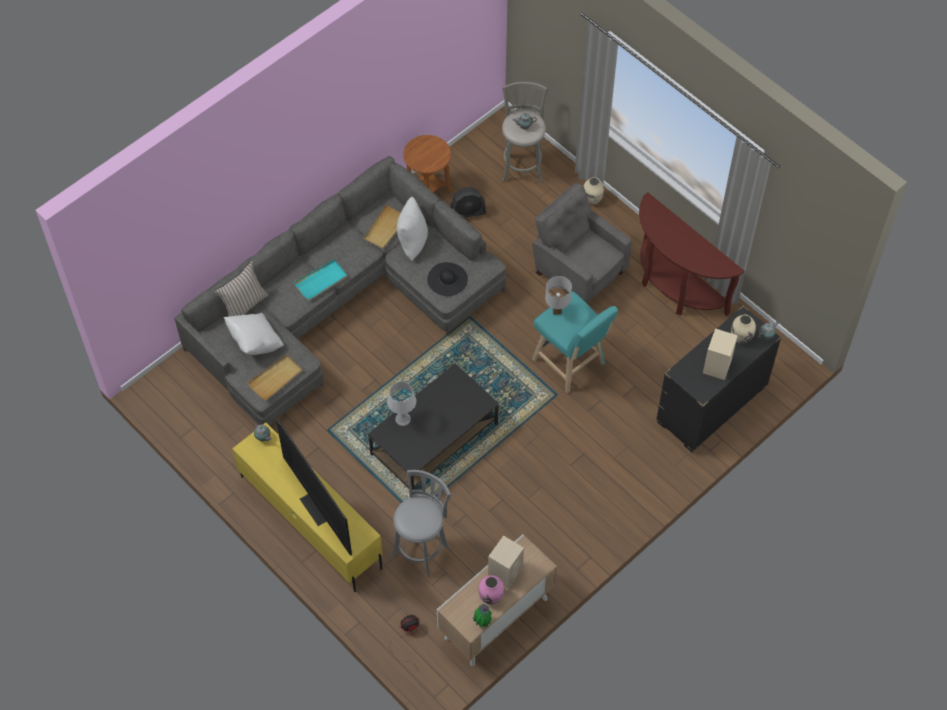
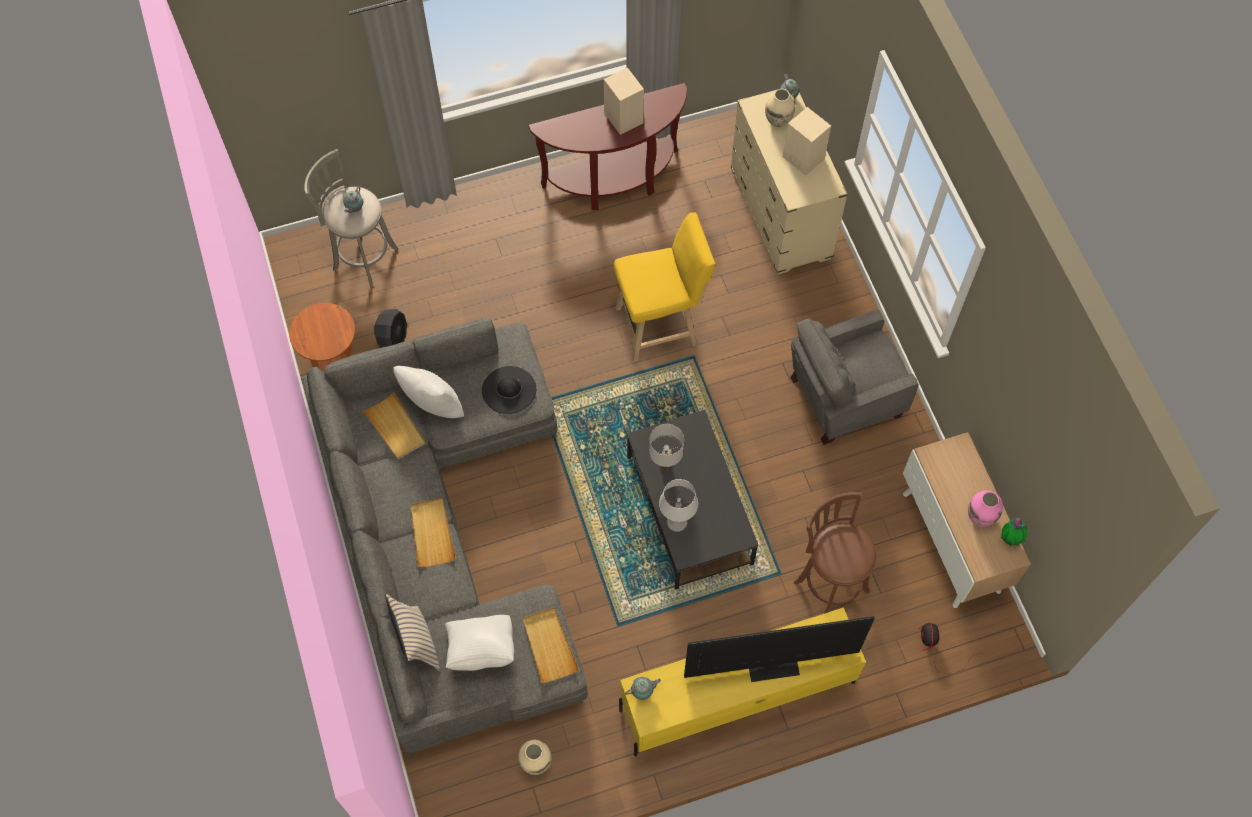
camera: 65 degrees left, 5 degrees up
(321, 281) = (432, 533): turquoise tray -> beige tray
(422, 548) = (829, 584): grey stool -> brown stool
(506, 571) = (954, 487): beige speaker -> beige speaker (623, 117)
(556, 312) = (638, 287): white table lamp -> white table lamp (665, 465)
(571, 364) = (661, 325): turquoise stool -> yellow stool
(578, 271) = (541, 264): grey armchair -> grey armchair (842, 397)
(592, 199) = (452, 208): beige vase -> beige vase (535, 762)
(711, 405) = (780, 215): black dresser -> beige dresser

